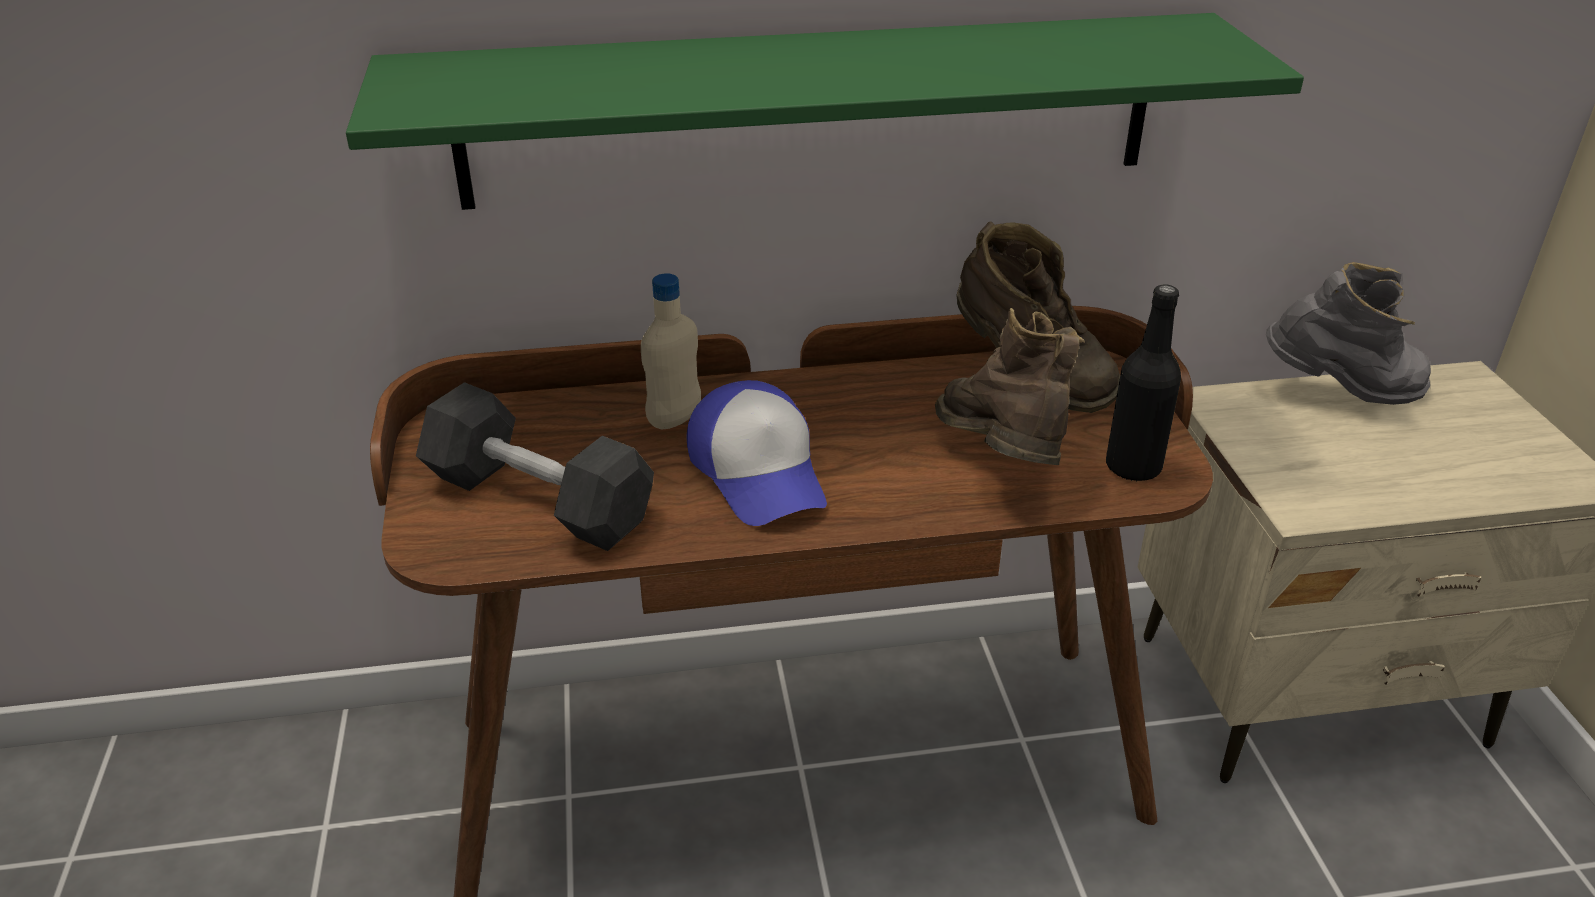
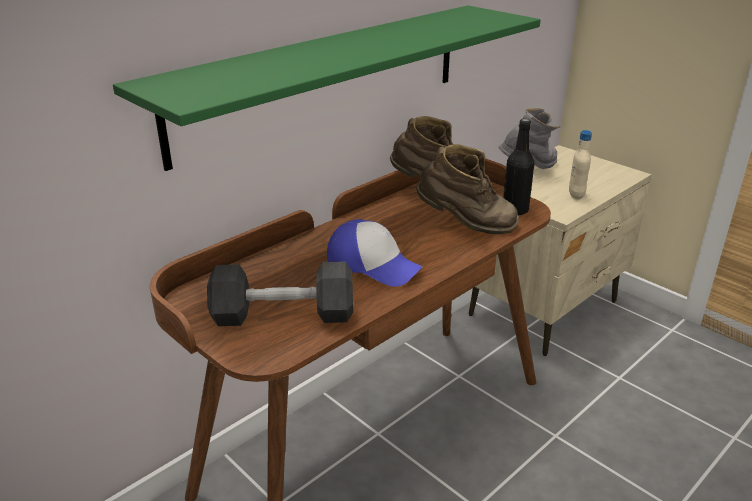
camera: 35 degrees left, 5 degrees down
(675, 419) = (304, 258): beige bottle -> beige bottle (576, 195)
(1000, 462) = (466, 226): brown boot -> brown boot turned 150 degrees clockwise

